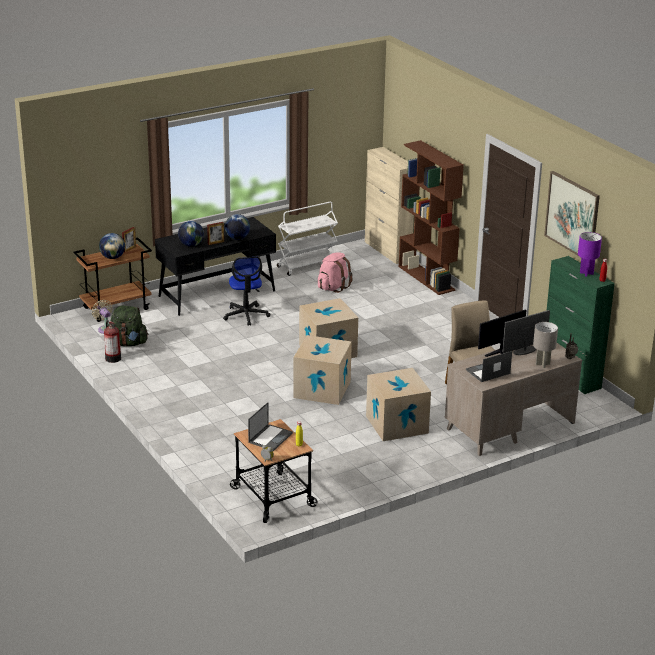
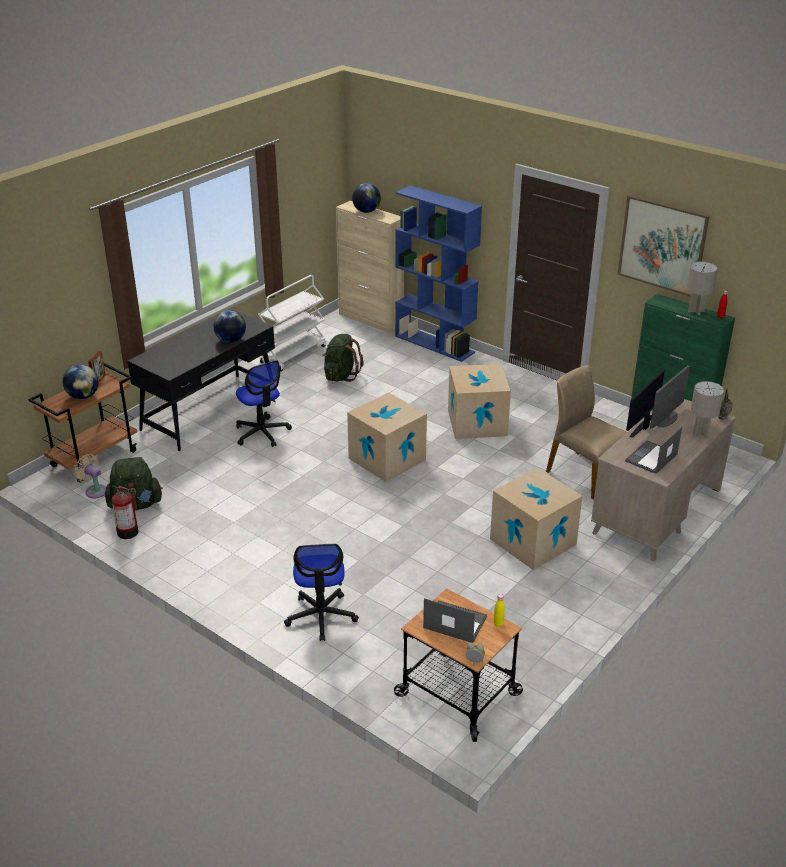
camera: 20 degrees left, 5 degrees up
(191, 245) = (179, 360): globe -> globe (366, 211)
(212, 434) = (321, 616): none -> office chair
(216, 243) = (208, 351): picture frame -> none
(270, 437) = (454, 622): laptop -> laptop turned 75 degrees counterclockwise
(322, 389) = (414, 514): cardboard box -> cardboard box (477, 423)
(333, 287) = (341, 376): pink backpack -> green backpack
(427, 278) = (435, 344): brown bookcase -> blue bookcase
(586, 273) = (695, 311): purple table lamp -> grey table lamp

